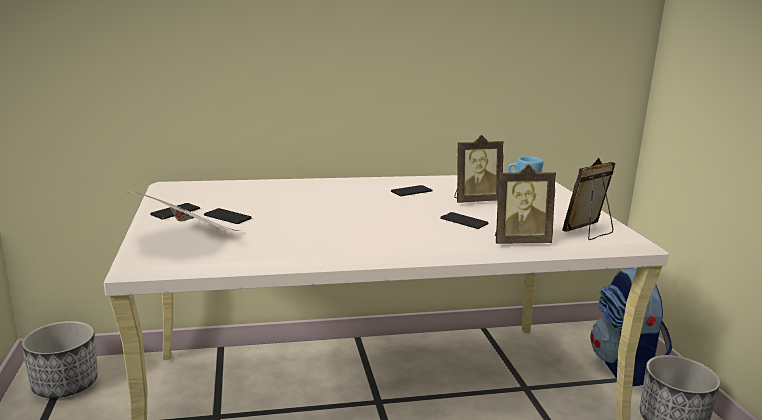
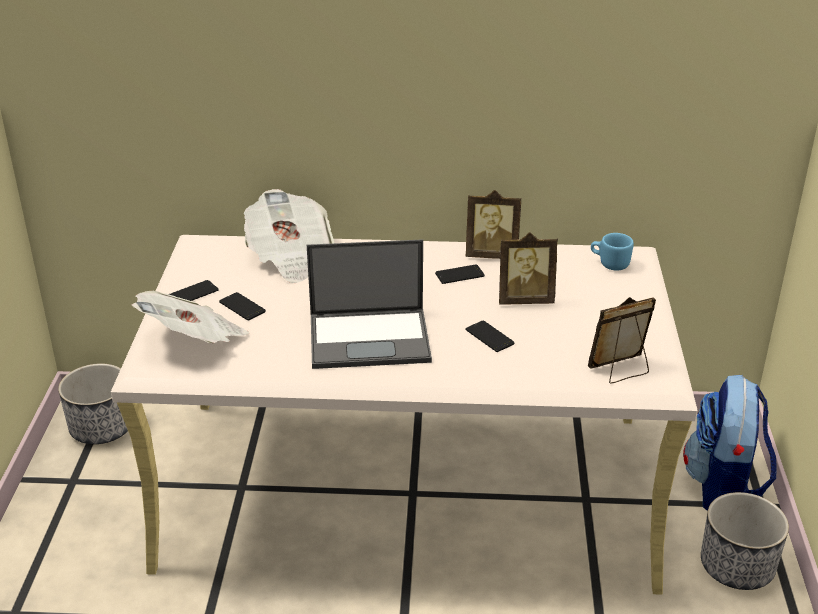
camera: 15 degrees right, 15 degrees up
(260, 189) = (291, 258): none -> newspaper
(360, 228) = (371, 338): none -> laptop
(519, 241) = (530, 378): picture frame -> picture frame (492, 254)

